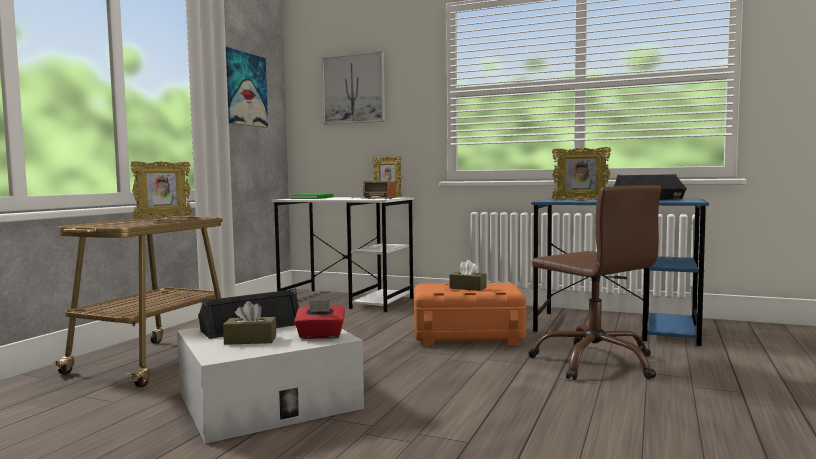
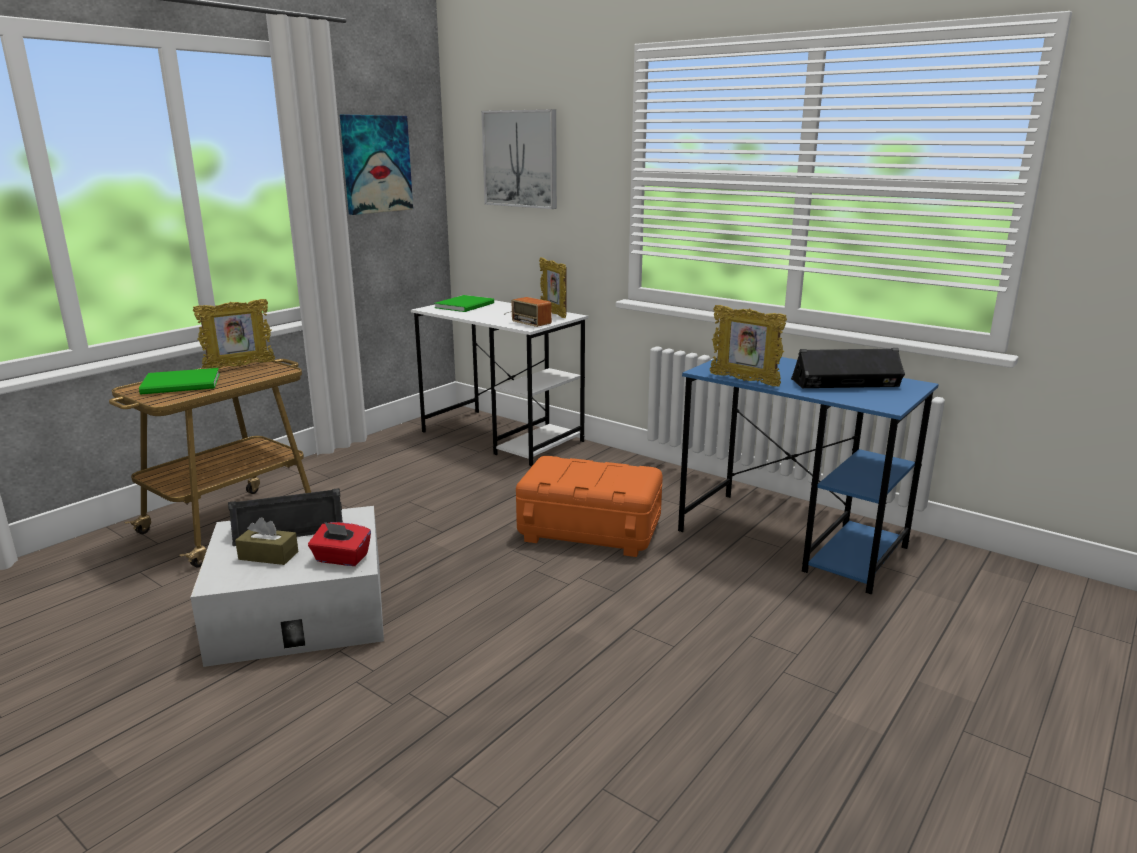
camera: 15 degrees right, 15 degrees up
(125, 222) = (183, 384): none -> green book
(467, 288) = (589, 475): brown tissue box -> none
(595, 362) = (703, 604): brown office chair -> none

